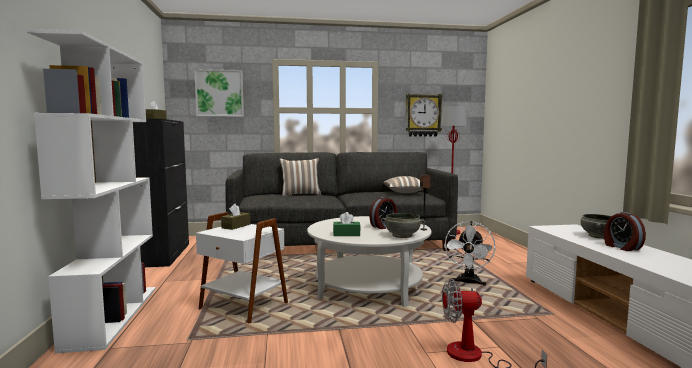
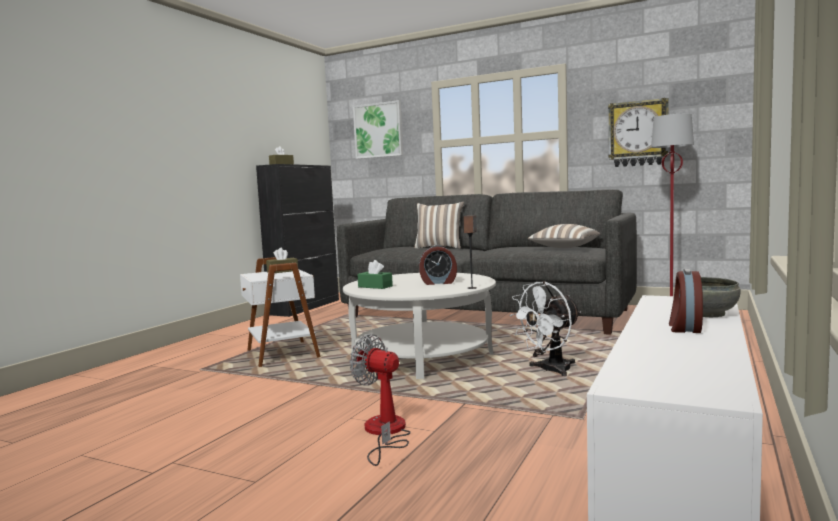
camera: 35 degrees right, 0 degrees up
(113, 315) = (188, 345): white bookcase -> none
(402, 235) = (425, 291): grey bowl -> none

